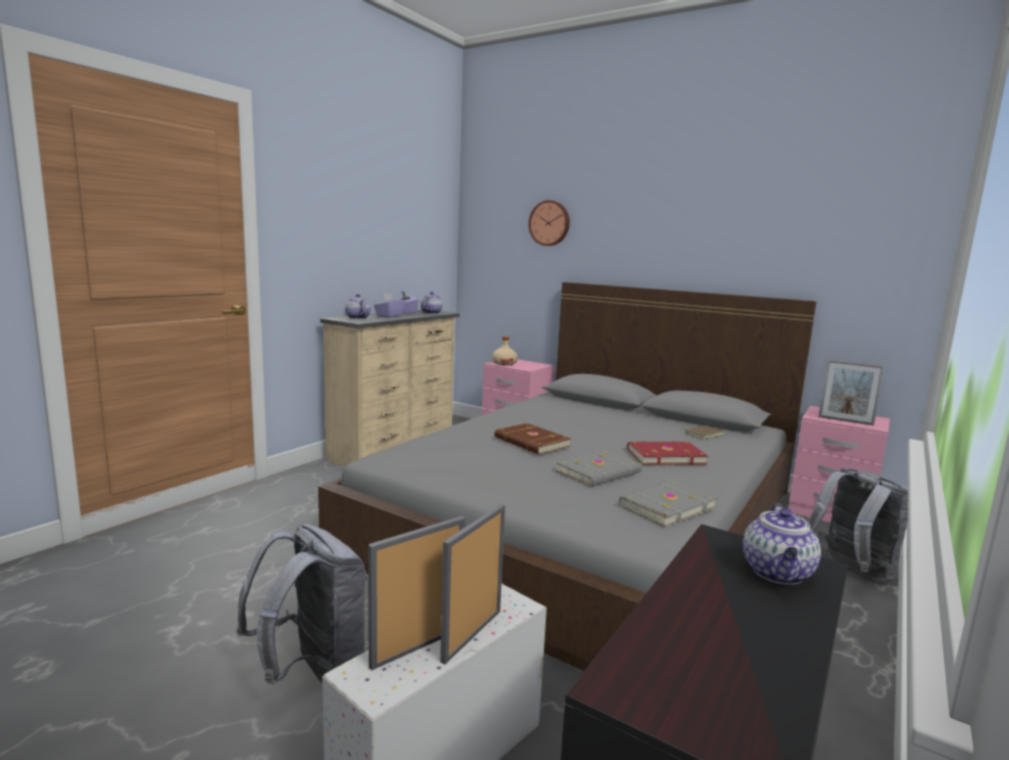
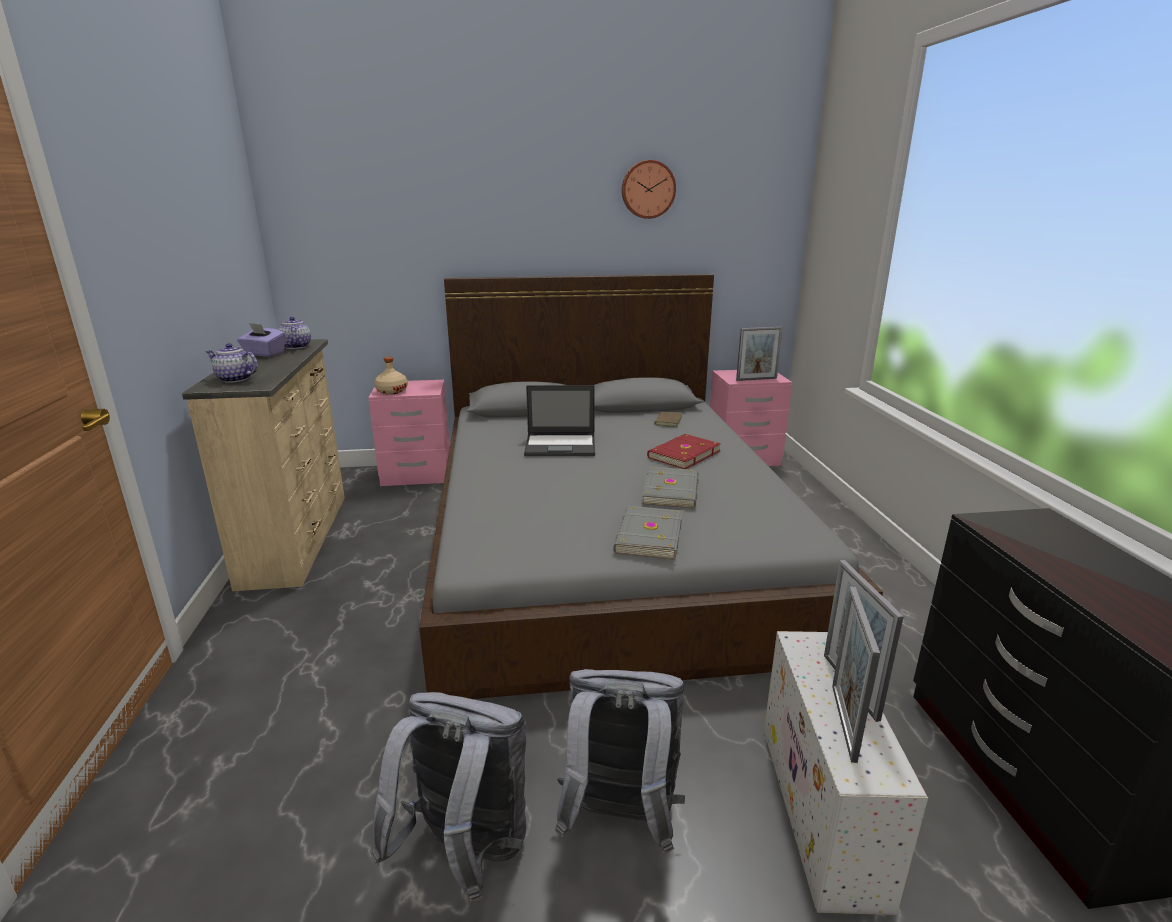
camera: 40 degrees left, 10 degrees up
(389, 316) = (264, 365): purple tissue box -> none
(531, 442) = (570, 481): brown book -> none
(550, 223) = (410, 204): wall clock -> wall clock (648, 189)
(573, 424) = (561, 446): none -> laptop
(666, 506) = (765, 503): grey book -> grey book (647, 536)
(778, 574) = (1050, 532): teapot -> none
(851, 574) = (812, 504): grey backpack -> grey backpack (465, 853)

